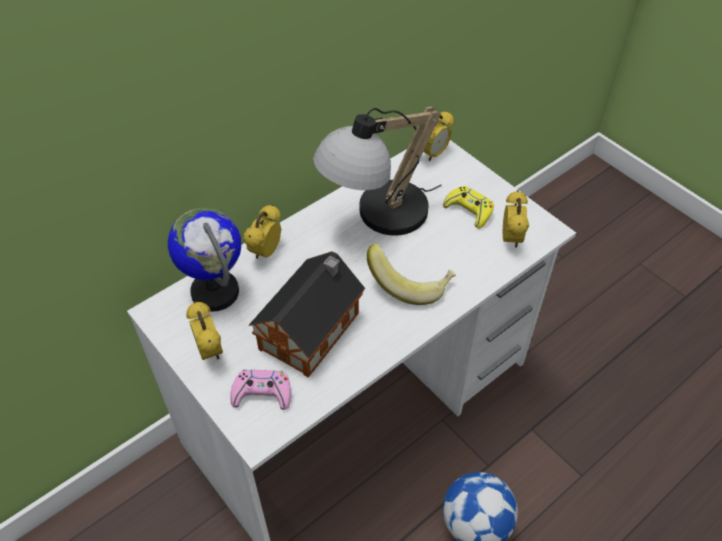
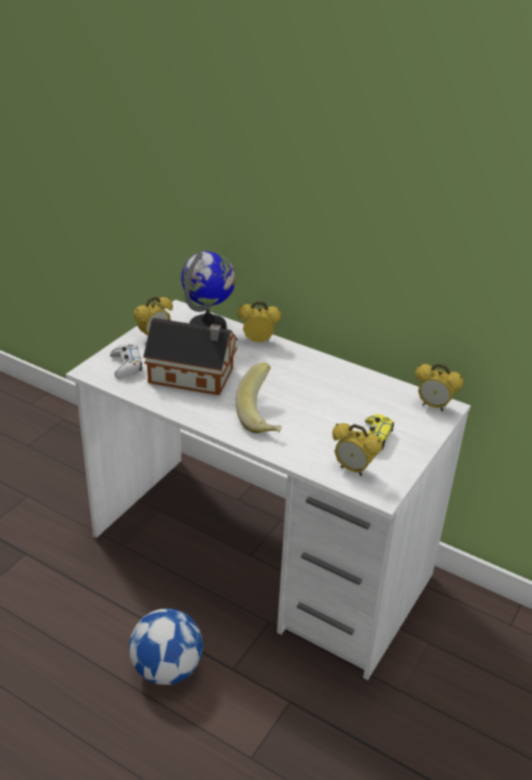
camera: 70 degrees right, 15 degrees down
(262, 394) = (126, 366): pink game controller -> white game controller
(377, 218) = (328, 387): table lamp -> none
(511, 239) = (353, 469): alarm clock -> alarm clock turned 45 degrees clockwise

